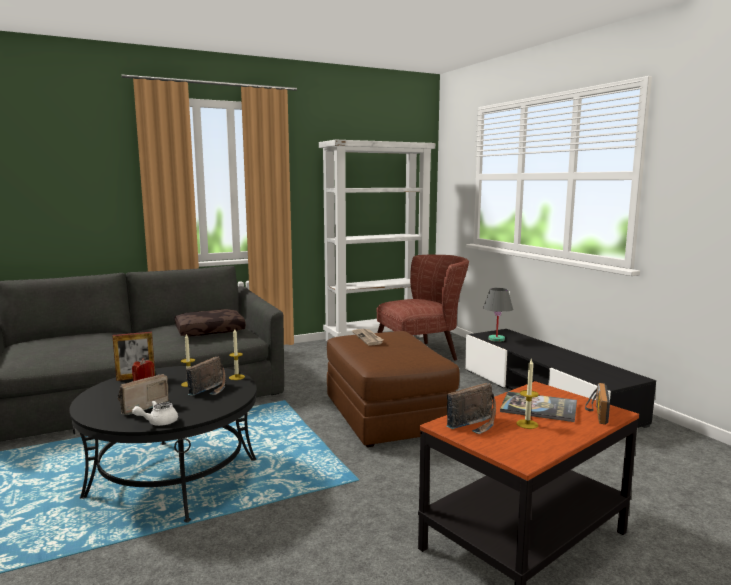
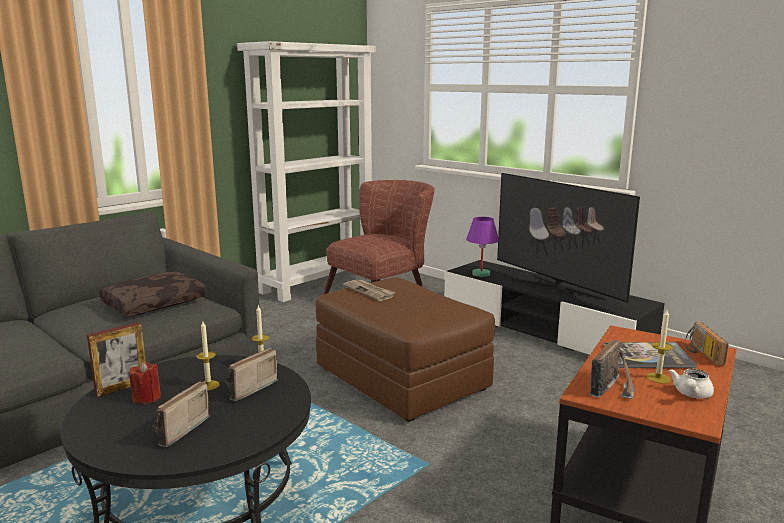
camera: 20 degrees left, 5 degrees up
(158, 422) = (223, 449): white teapot -> white teapot (691, 394)
(211, 389) = (247, 389): radio -> radio turned 150 degrees counterclockwise
(496, 339) = (480, 274): grey table lamp -> purple table lamp
(556, 357) = (556, 289): none -> television

